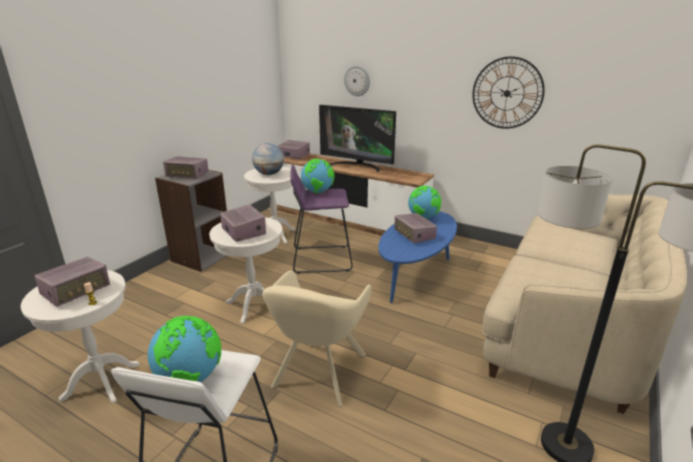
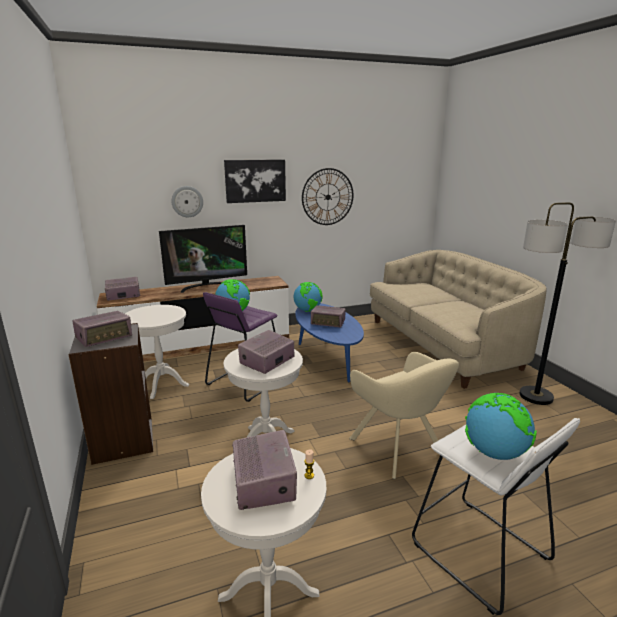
camera: 50 degrees left, 5 degrees down
(244, 232) = (266, 361): radio -> radio turned 60 degrees counterclockwise
(269, 174) = (152, 315): globe -> none
(422, 65) = (255, 181): none -> picture

